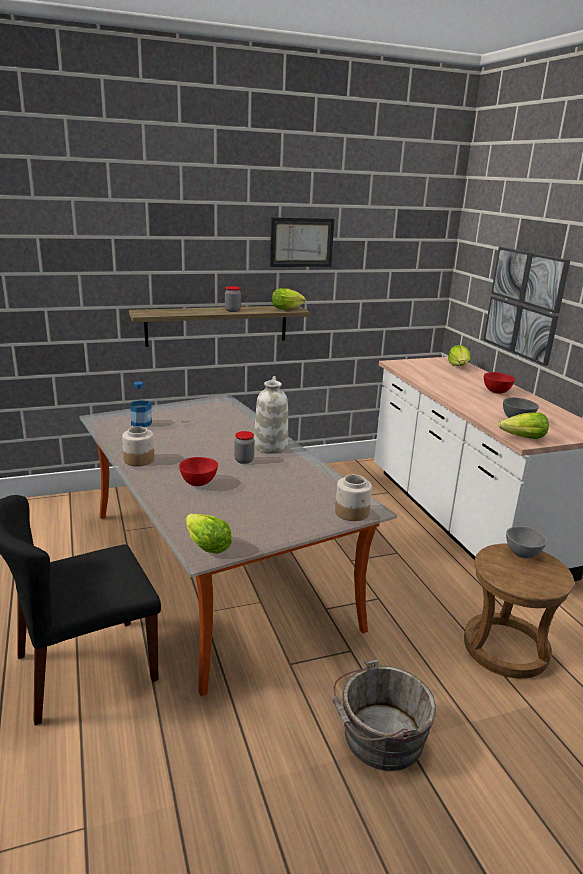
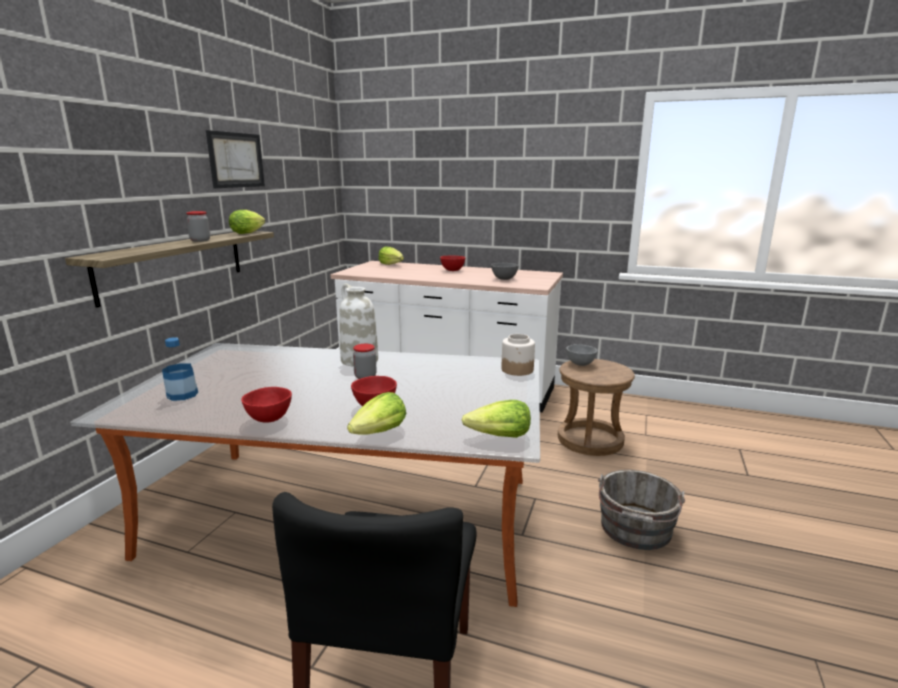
camera: 50 degrees left, 5 degrees down
(138, 460) = (268, 419): jar -> red bowl
(523, 438) = (533, 285): lettuce -> lettuce (380, 432)
(524, 304) = (438, 199): picture -> none

